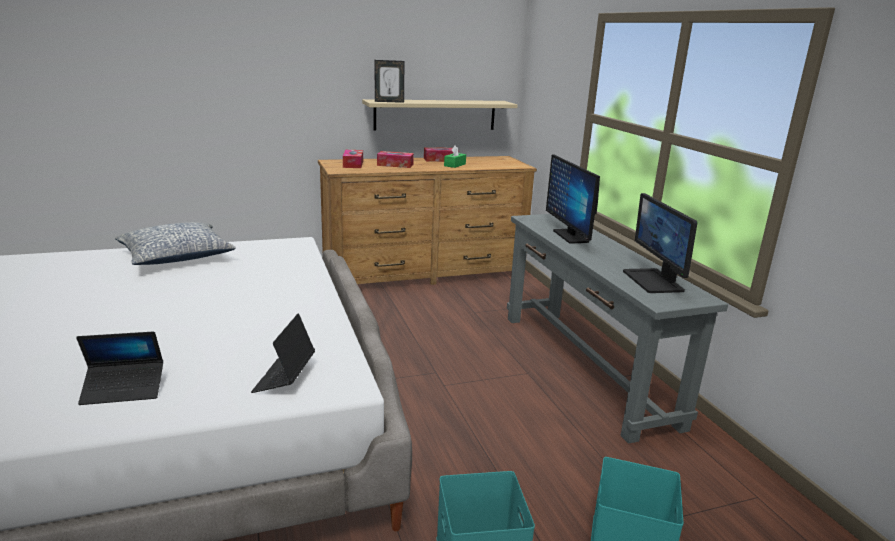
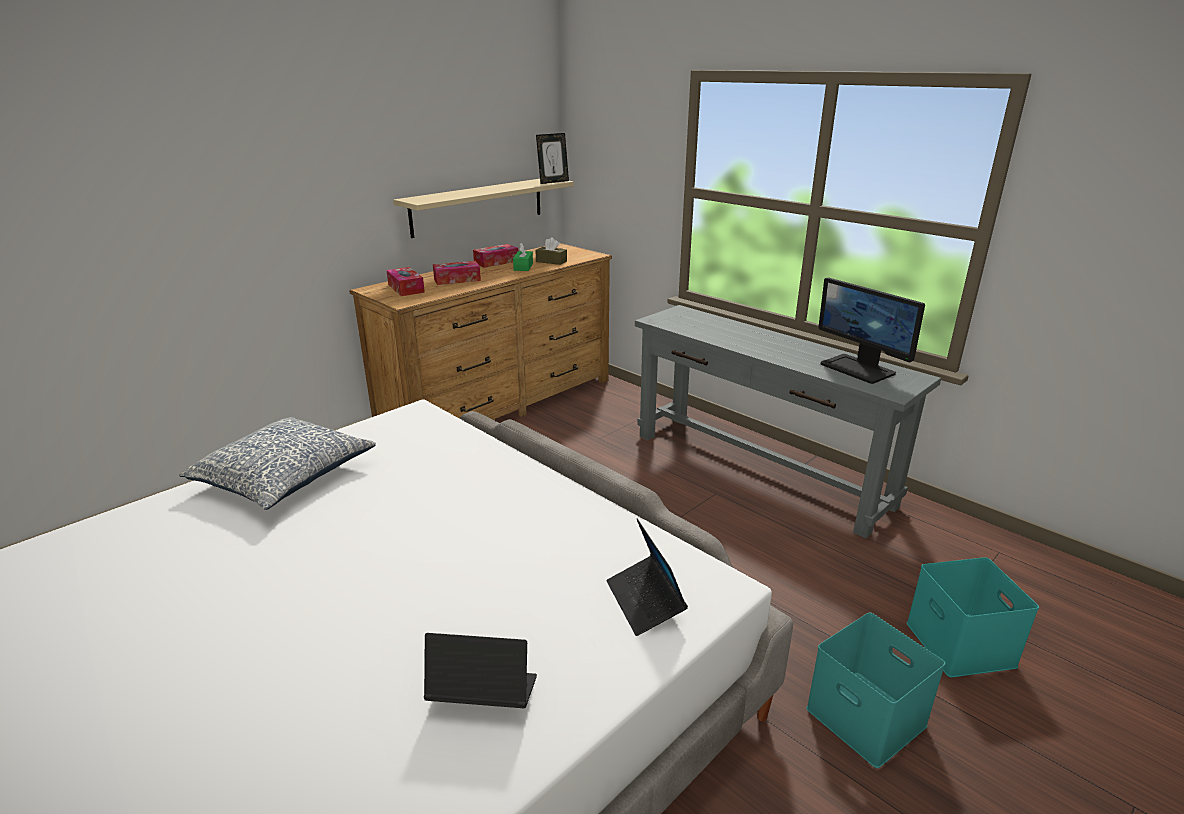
camera: 25 degrees left, 5 degrees up
(124, 389) = (483, 695): laptop -> laptop turned 135 degrees counterclockwise
(389, 101) = (435, 199): picture frame -> picture frame (553, 182)
(481, 165) = (551, 261): none -> brown tissue box
(570, 236) = (723, 333): monitor -> none

